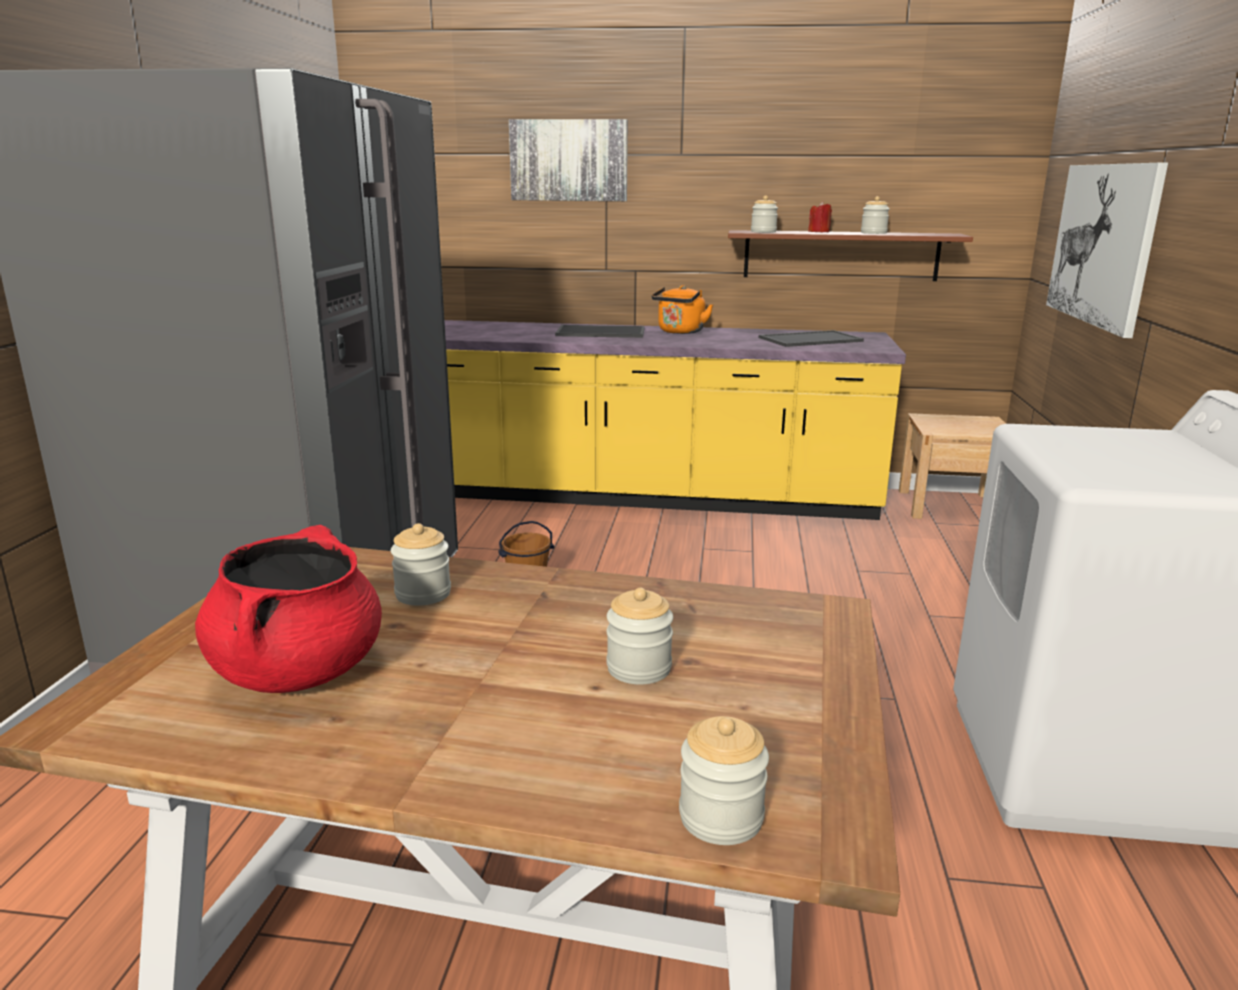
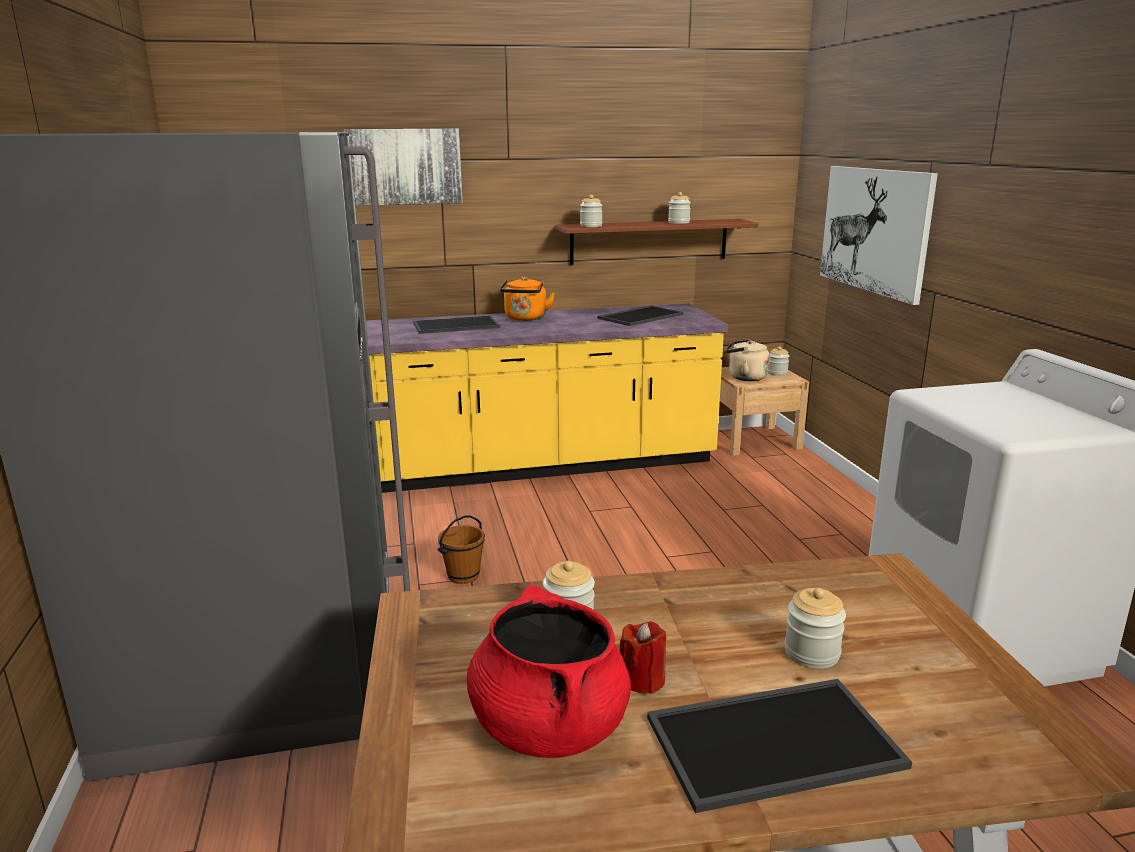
camera: 20 degrees left, 0 degrees up
(491, 737) = (773, 745): none -> tray
(721, 817) = (997, 765): jar -> jar (777, 373)
(819, 232) = (635, 223): red candle -> red candle (642, 680)
(942, 426) = (744, 377): none -> beige kettle

